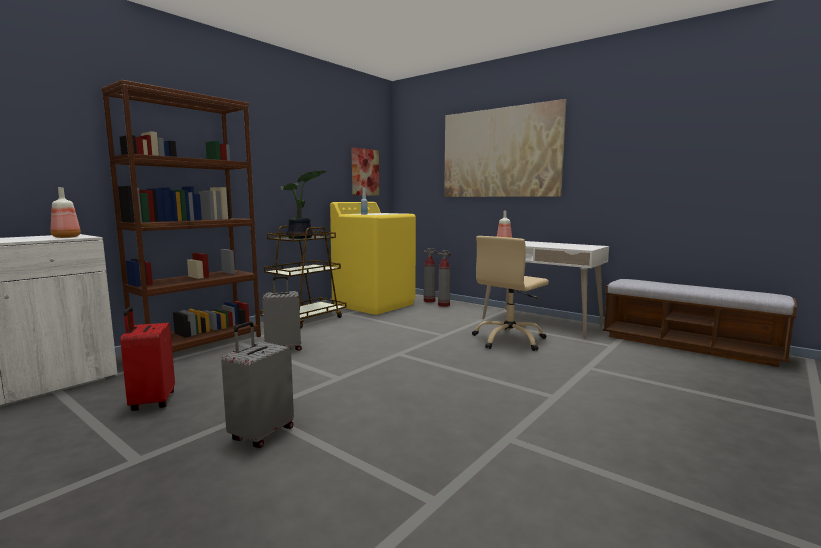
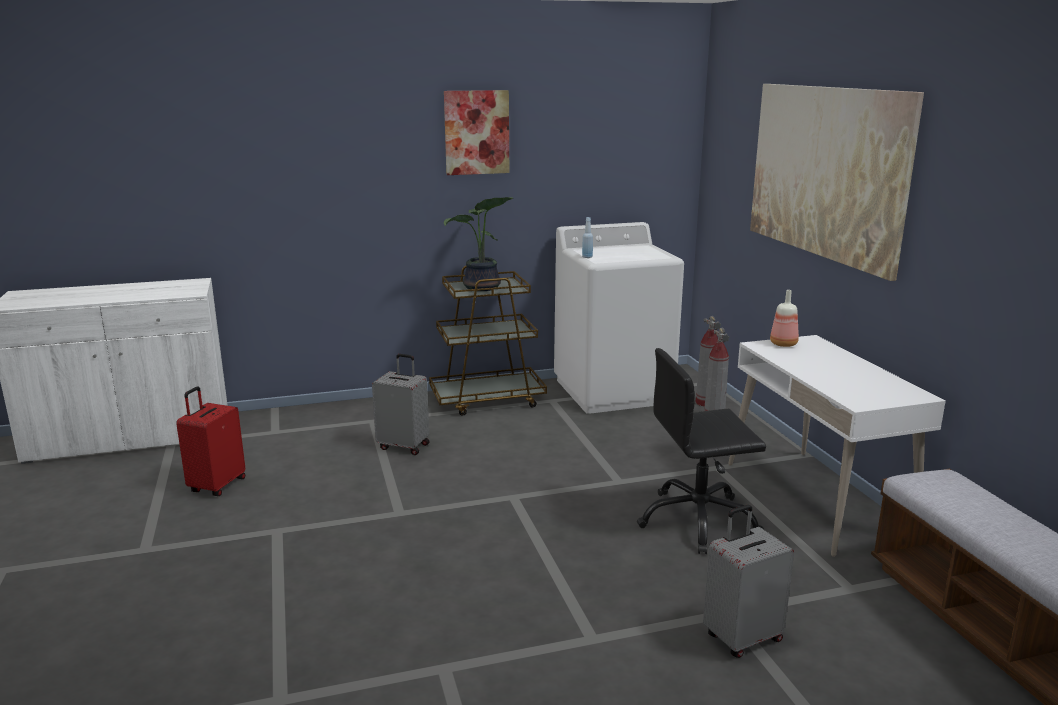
camera: 35 degrees right, 10 degrees up
(66, 237) = (179, 292): bottle -> none
(199, 345) = (334, 414): brown bookcase -> none
(261, 434) = (249, 560): grey suitcase -> grey suitcase (741, 637)
(365, 172) = (635, 172): picture -> picture (476, 132)
(374, 304) = (613, 391): yellow washing machine -> white washing machine
(509, 340) = (698, 521): beige office chair -> black office chair

